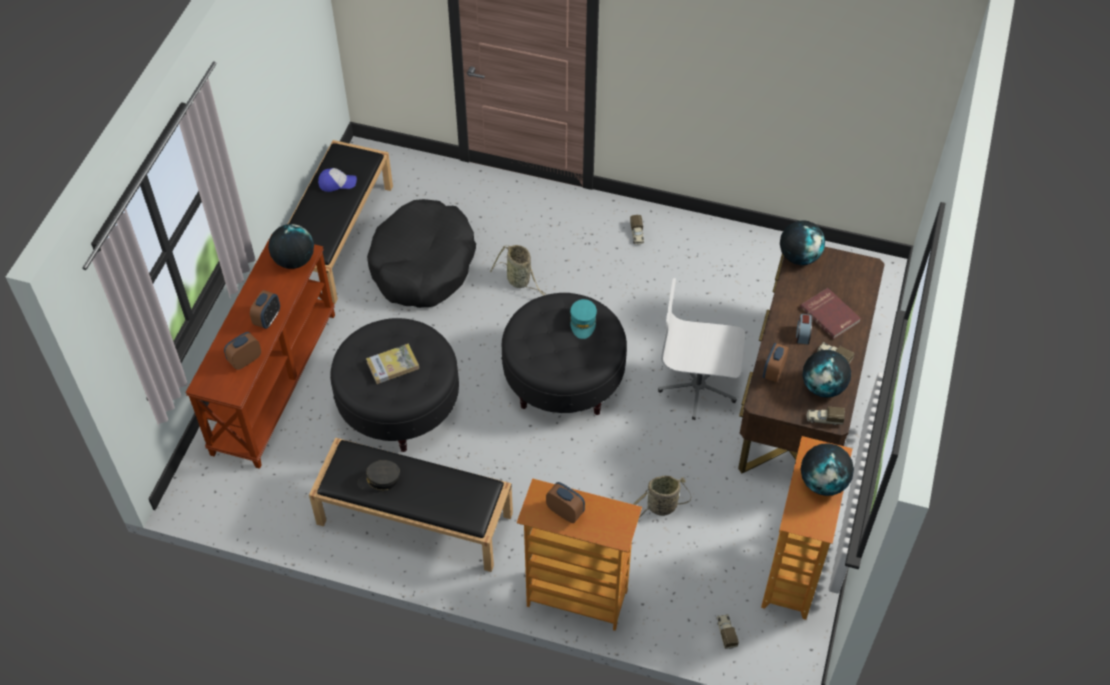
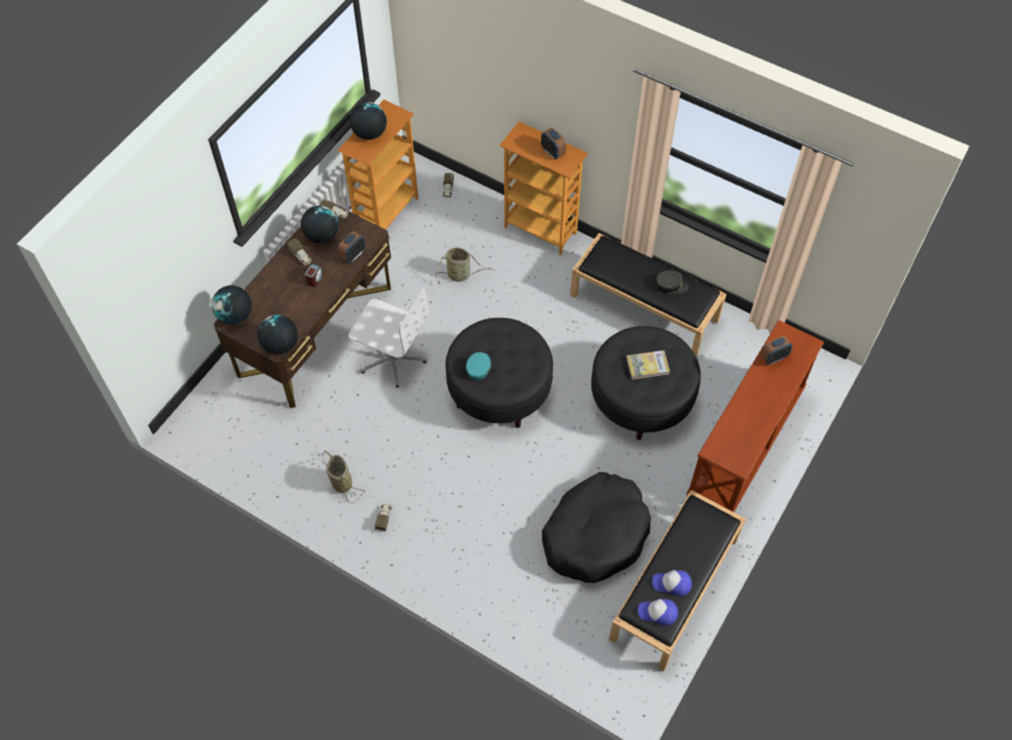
camera: 165 degrees left, 5 degrees up
(267, 319) = (753, 391): alarm clock -> none
(294, 260) = (726, 444): globe -> globe (235, 315)
(347, 159) = (658, 613): none -> cap
(520, 281) = (509, 494): basket -> basket (341, 482)
(830, 314) = (283, 290): red book -> none

